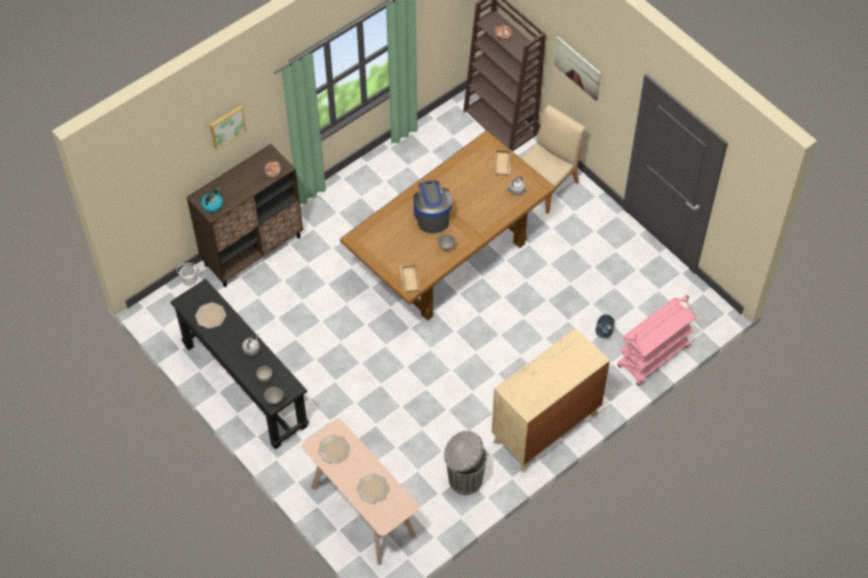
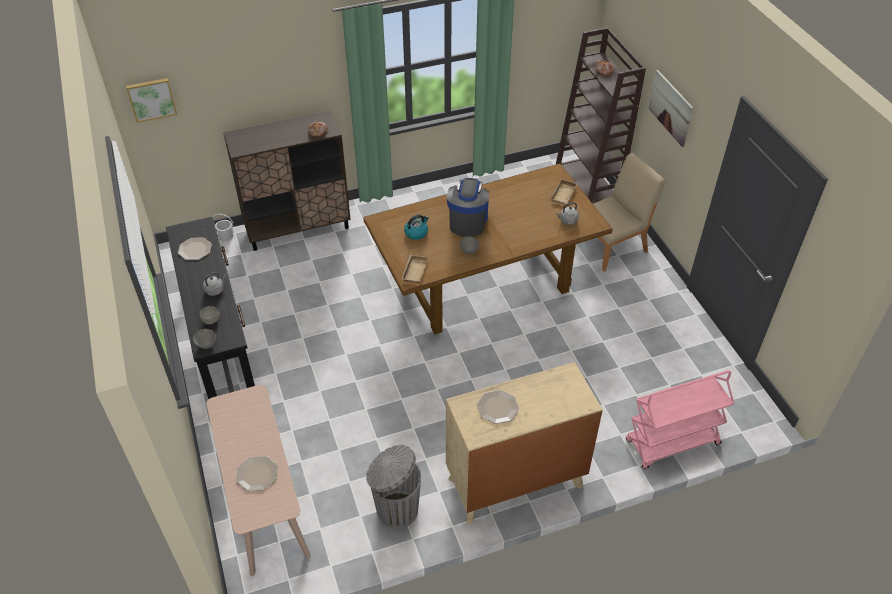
camera: 20 degrees right, 10 degrees down
(212, 205) = (243, 144): kettle -> kettle (416, 233)
(226, 126) = (276, 63): picture -> picture (151, 99)
(334, 450) = (239, 416): plate -> plate (497, 408)
(603, 334) = (622, 402): grey bucket -> none

